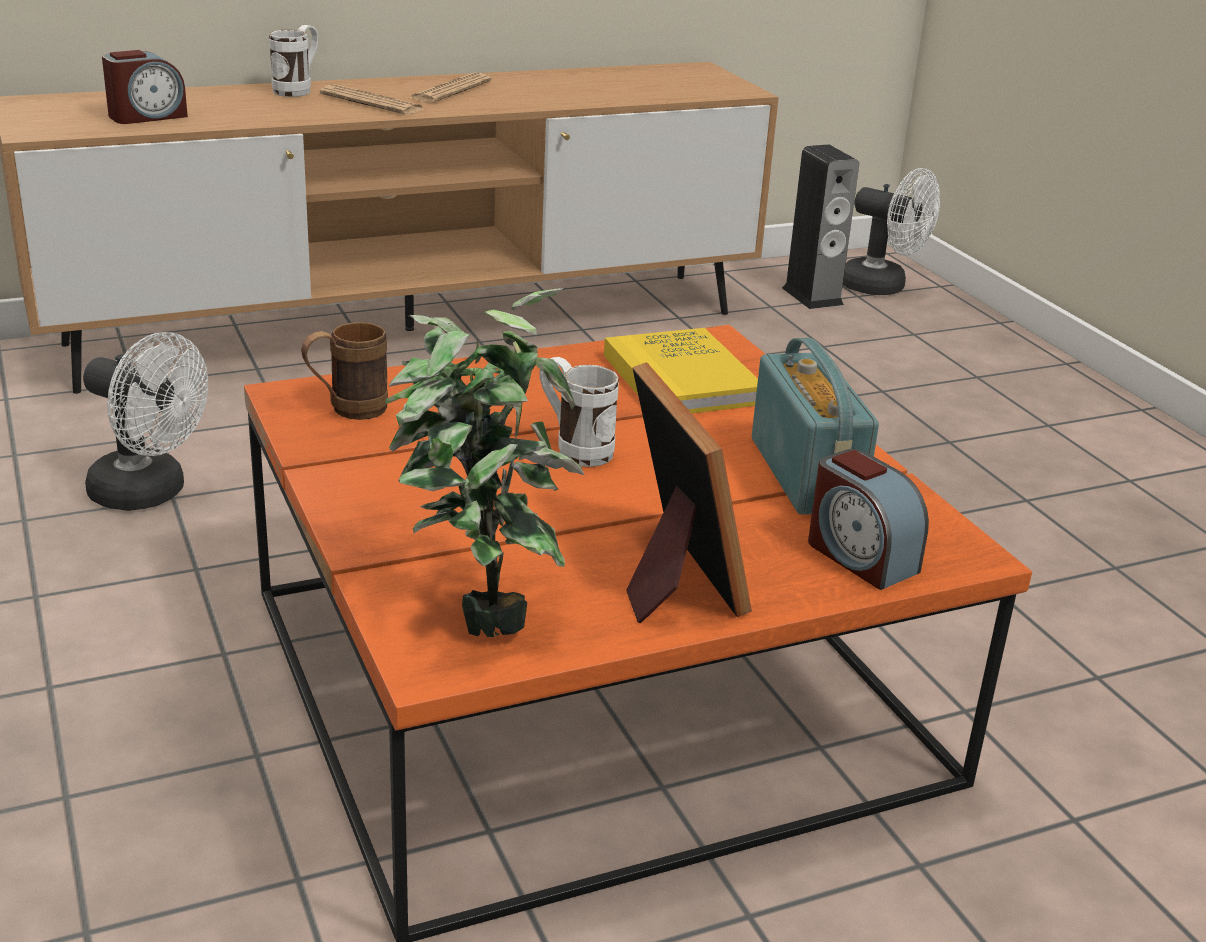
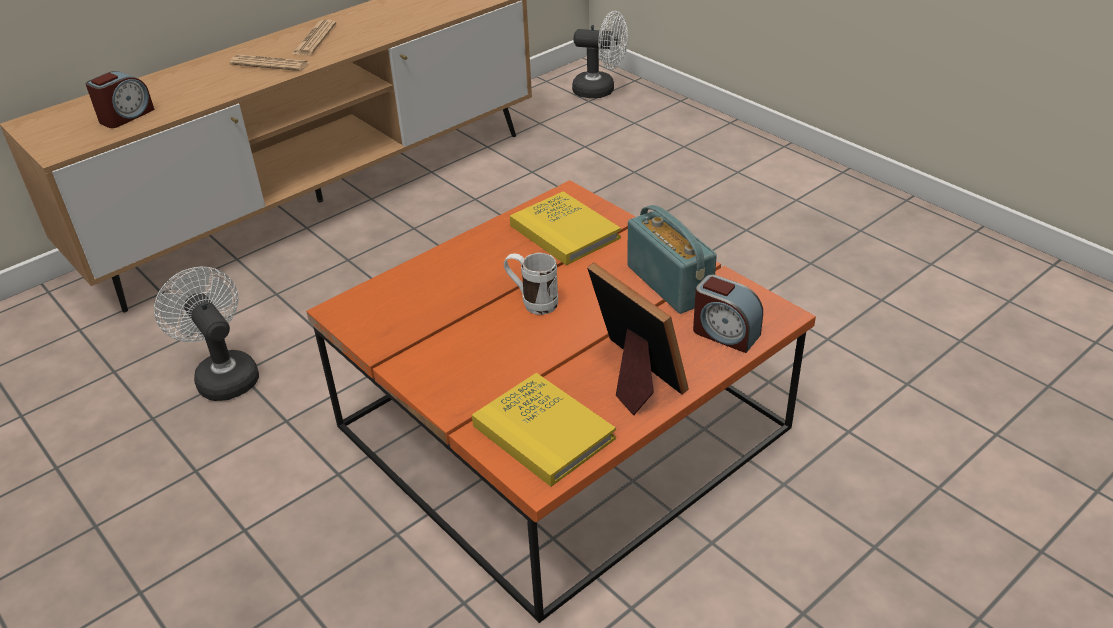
camera: 15 degrees left, 10 degrees up
(150, 494) = (223, 375): white fan -> white fan turned 135 degrees counterclockwise
(298, 90) = (212, 64): white mug -> none
(346, 410) = (382, 312): brown mug -> none
(479, 608) = (543, 432): potted plant -> yellow book
(812, 296) = (561, 108): speaker -> none

